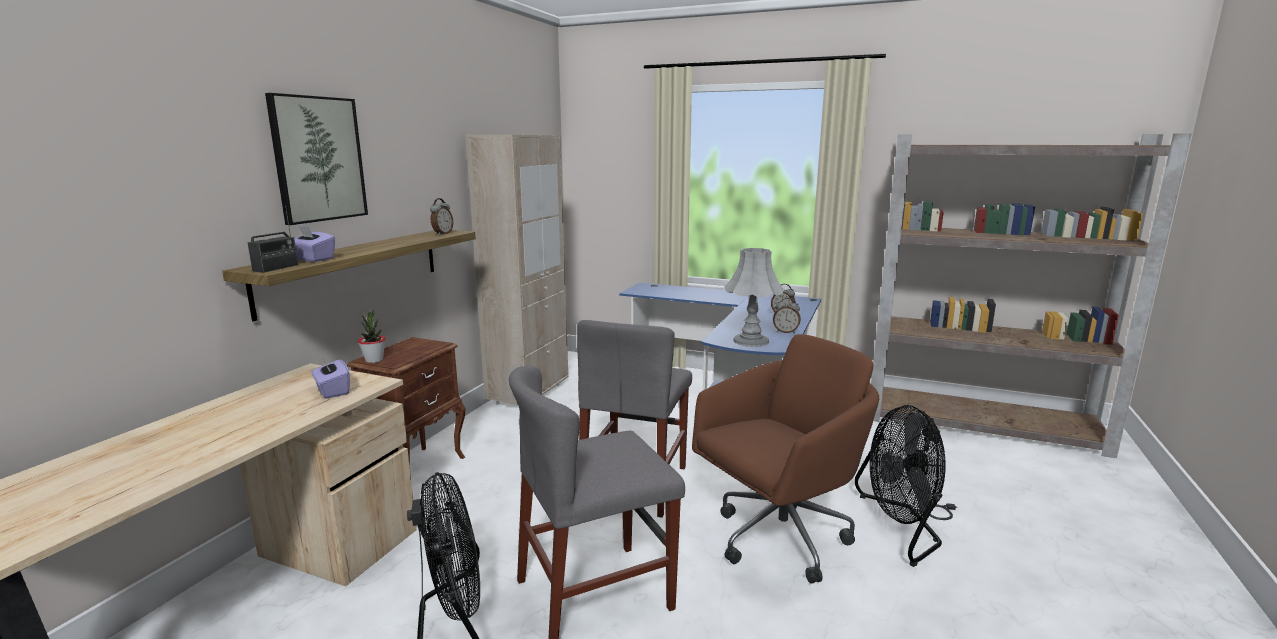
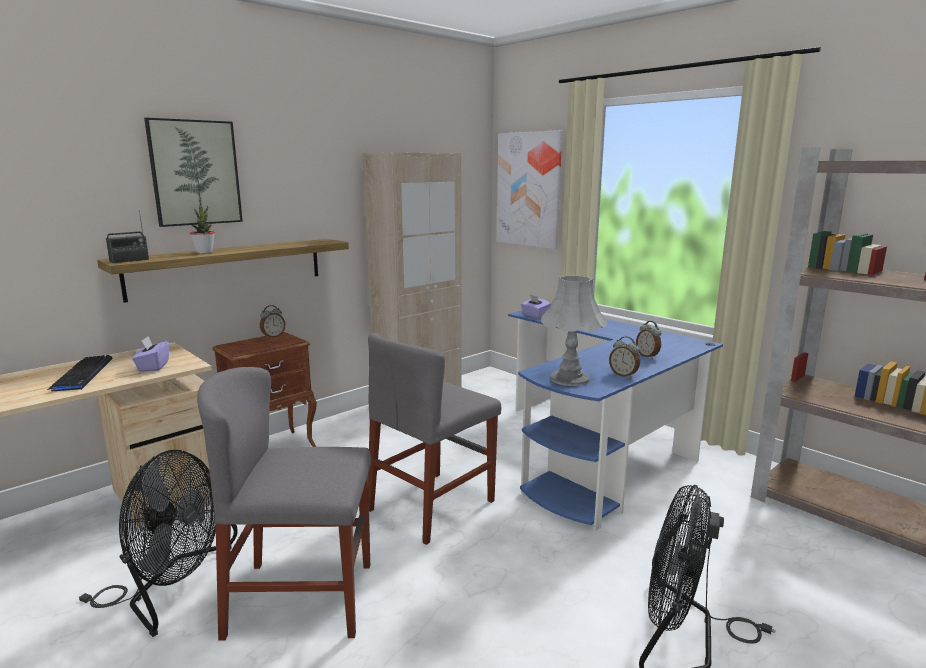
camera: 25 degrees right, 0 degrees up
(251, 413) = (82, 374): none -> keyboard
(312, 259) = (170, 256): purple tissue box -> purple tissue box (535, 316)
(374, 360) = (230, 347): potted plant -> potted plant (204, 252)
(442, 234) = (316, 242): alarm clock -> alarm clock (273, 336)
(608, 171) = (528, 190): none -> picture
(776, 542) = (514, 604): brown office chair -> none

